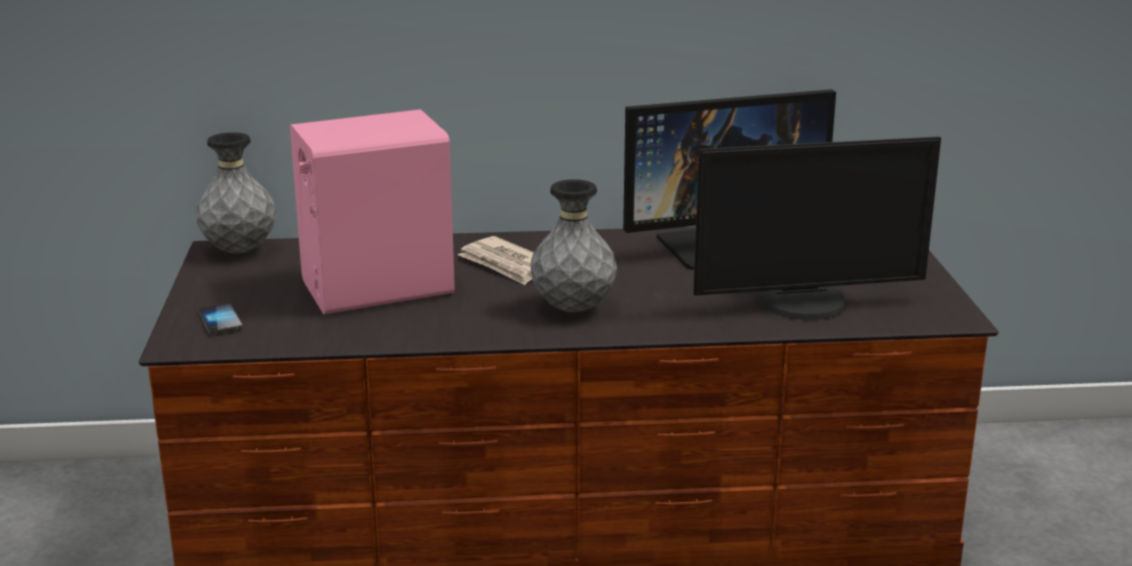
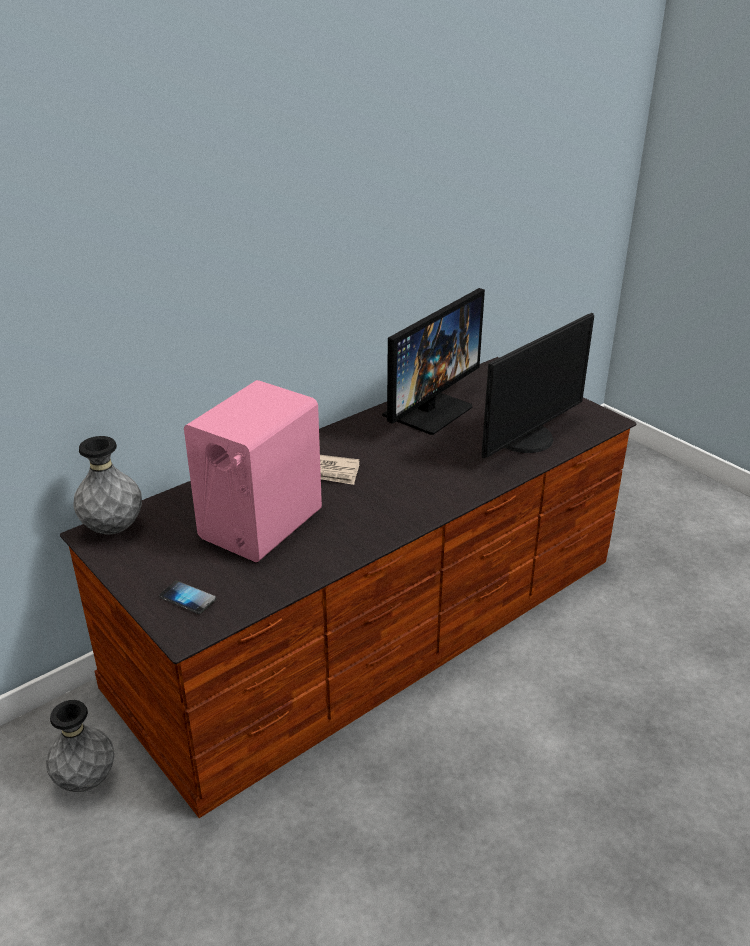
camera: 35 degrees left, 10 degrees up
(573, 309) = (408, 493): grey vase -> grey vase (86, 780)

